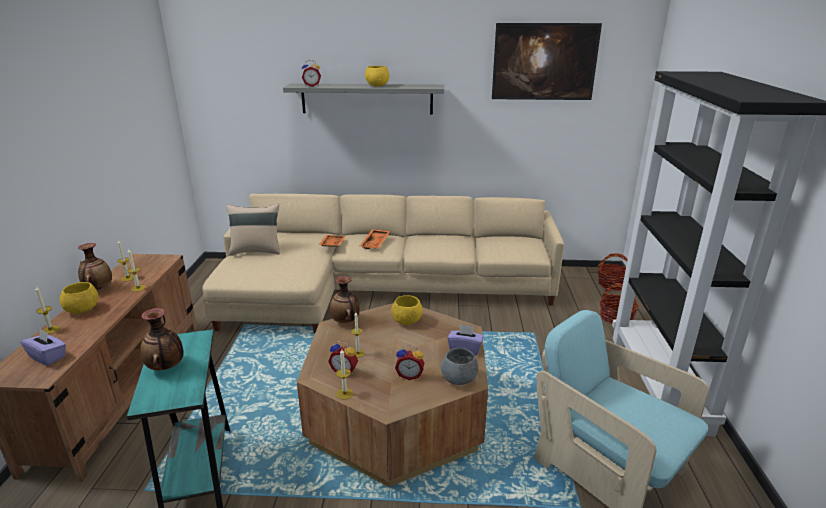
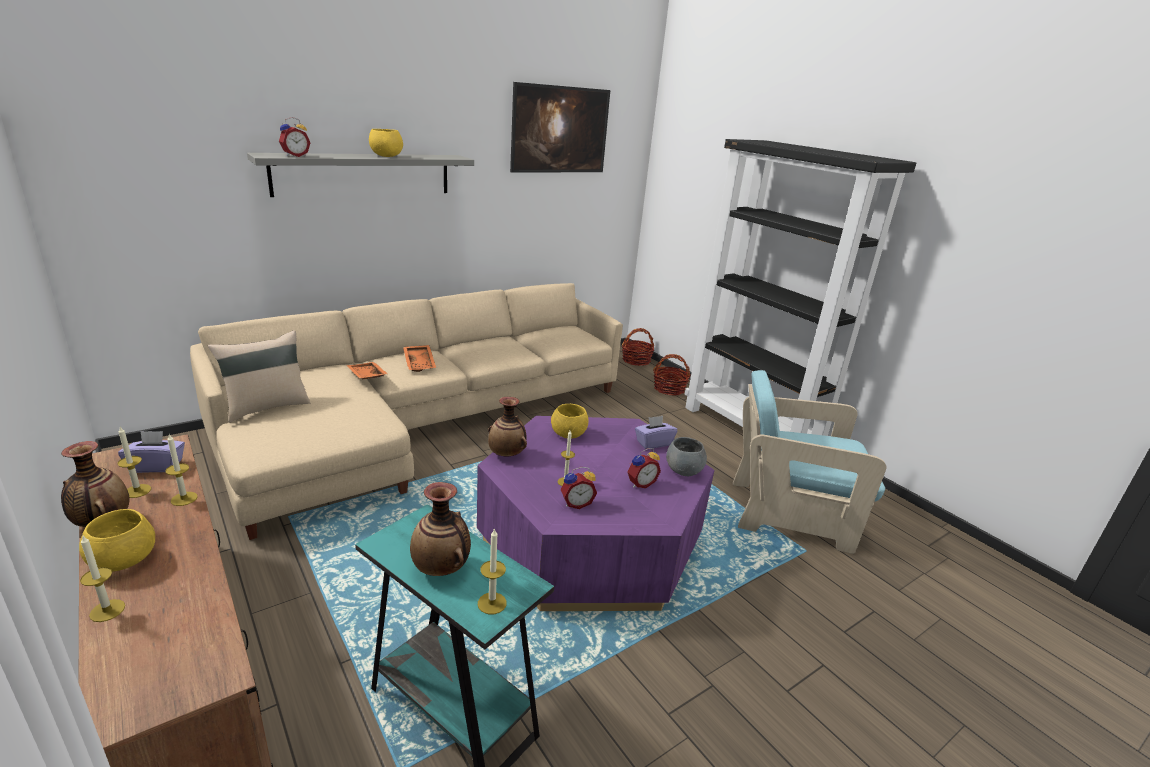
camera: 40 degrees left, 0 degrees up
(48, 357) = (175, 647): purple tissue box -> purple tissue box (157, 466)
(344, 393) = (607, 525): candle -> candle (492, 603)
(397, 414) = (590, 541): brown coffee table -> purple coffee table

